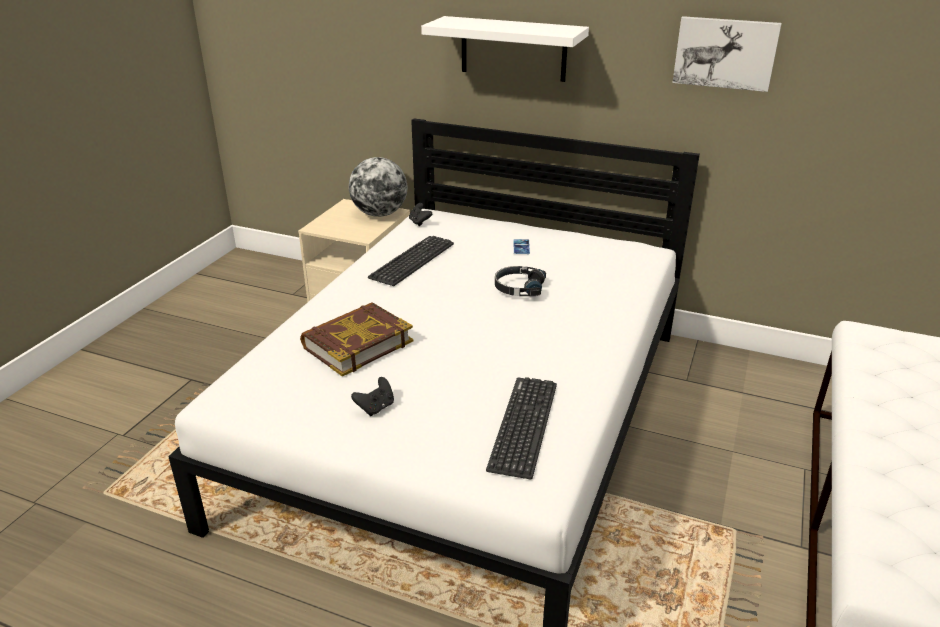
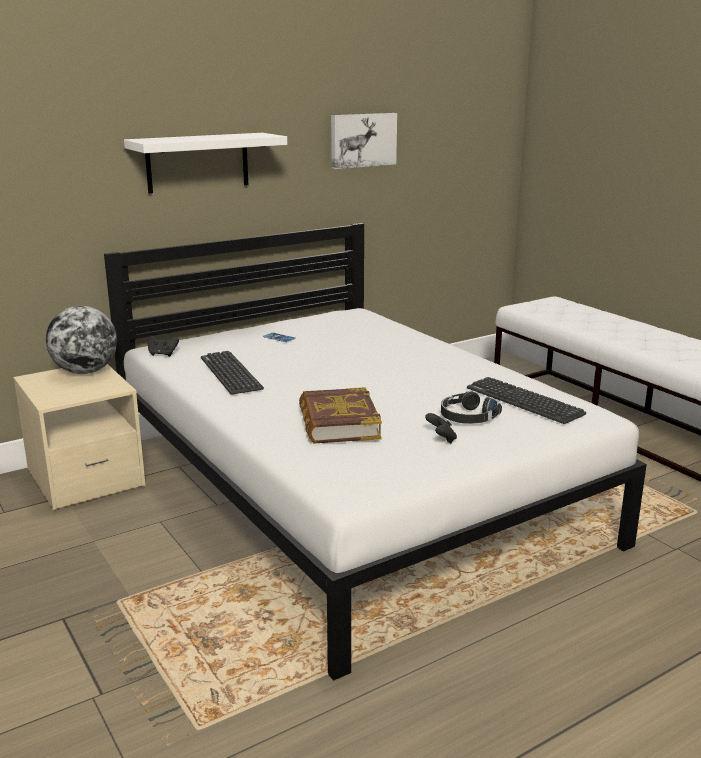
camera: 55 degrees left, 10 degrees down
(518, 288) = (344, 353): black headphones -> black headphones (467, 417)

